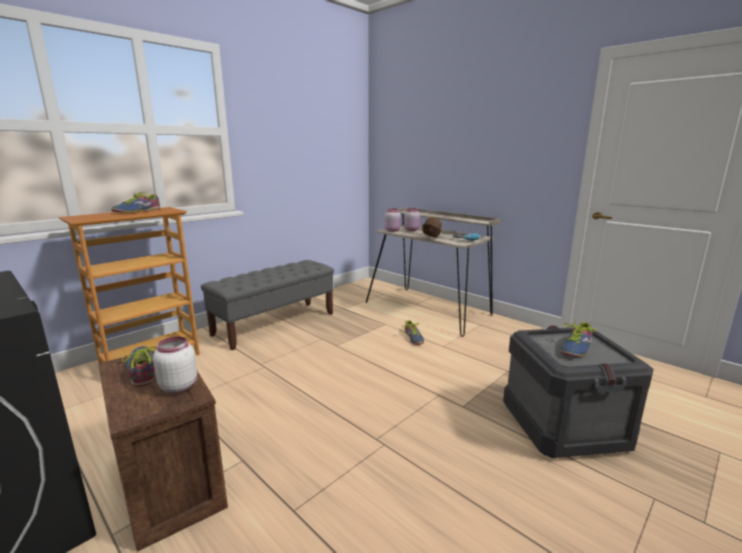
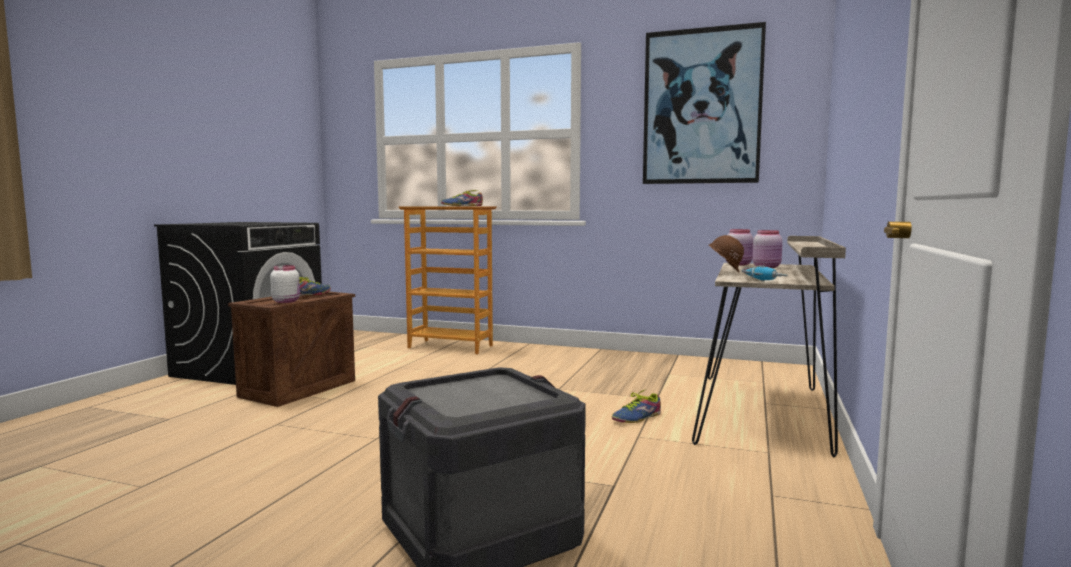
camera: 65 degrees right, 10 degrees down
(275, 324) = (574, 359): grey bench -> none
(310, 119) = (701, 107): none -> picture
(576, 348) = (481, 395): shoe -> none

